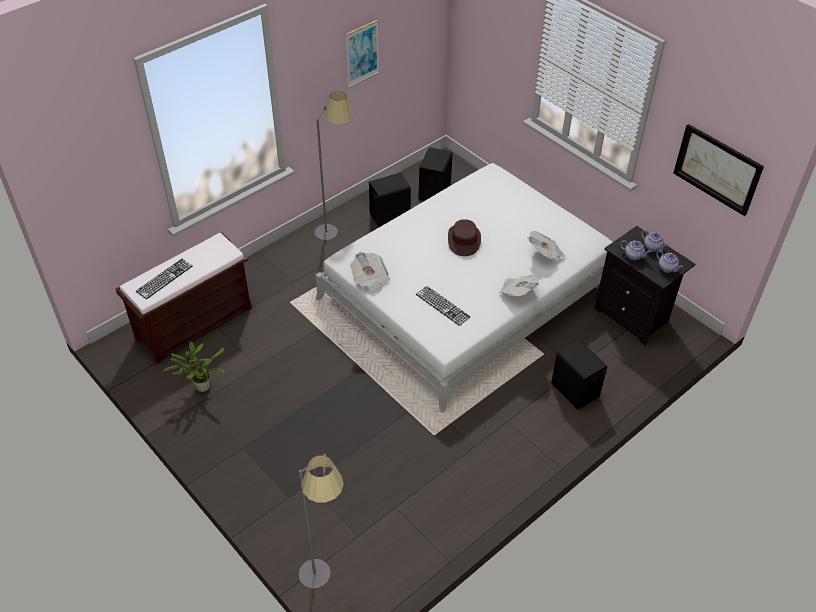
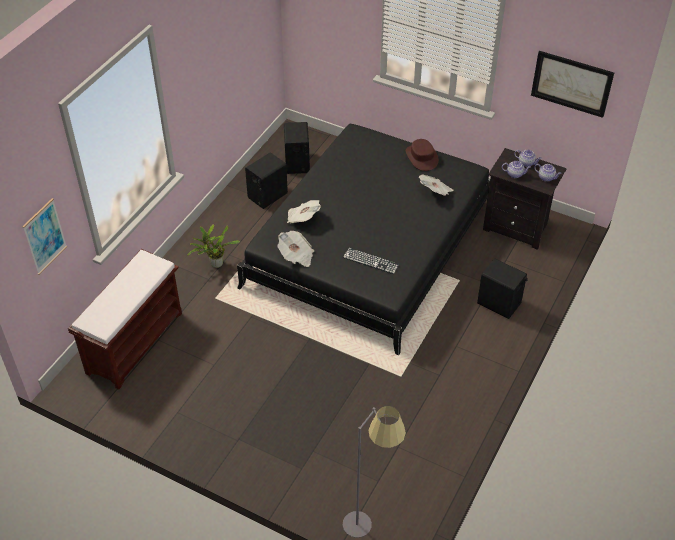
camera: 20 degrees left, 0 degrees up
(164, 278) = (112, 306): keyboard -> none
(201, 387) = (172, 397): potted plant -> potted plant (215, 264)
(337, 232) = (226, 222): grey floor lamp -> none
(362, 53) = (221, 50): picture -> picture (44, 236)
(464, 240) = (361, 198): brown hat -> brown hat (422, 157)
(468, 291) = (370, 244): white bed -> black bed
(518, 292) = (428, 231): newspaper -> newspaper (303, 218)

